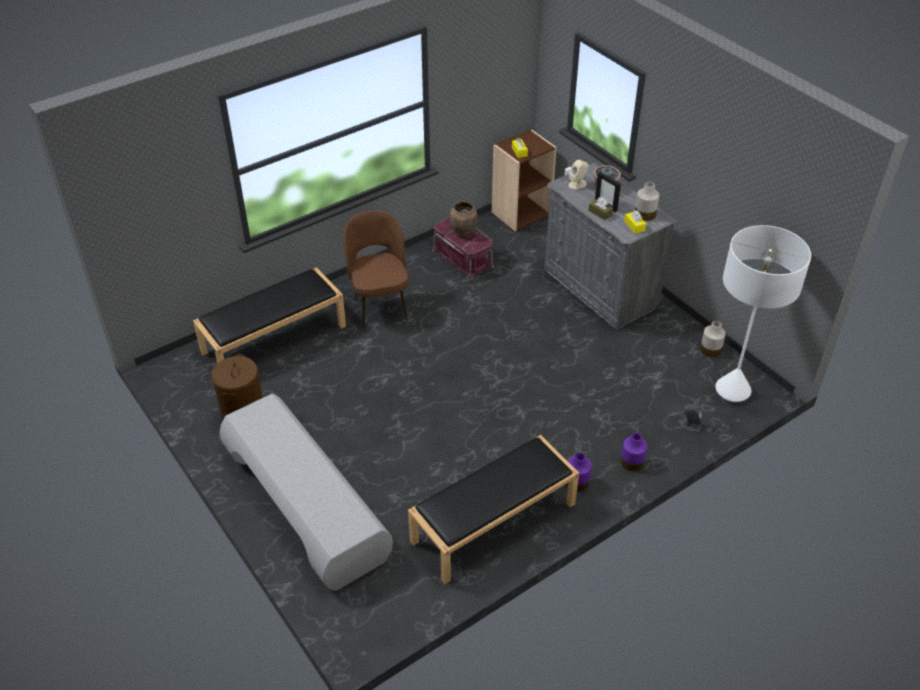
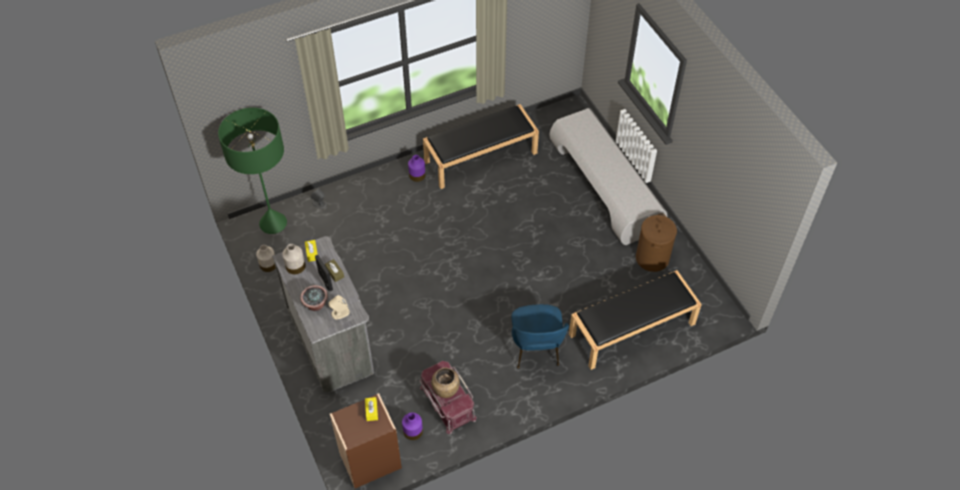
camera: 170 degrees left, 10 degrees up
(380, 305) = (536, 353): brown chair -> blue chair
(632, 462) = (373, 183): purple vase -> purple vase (412, 431)
(732, 392) = (273, 225): white floor lamp -> green floor lamp

